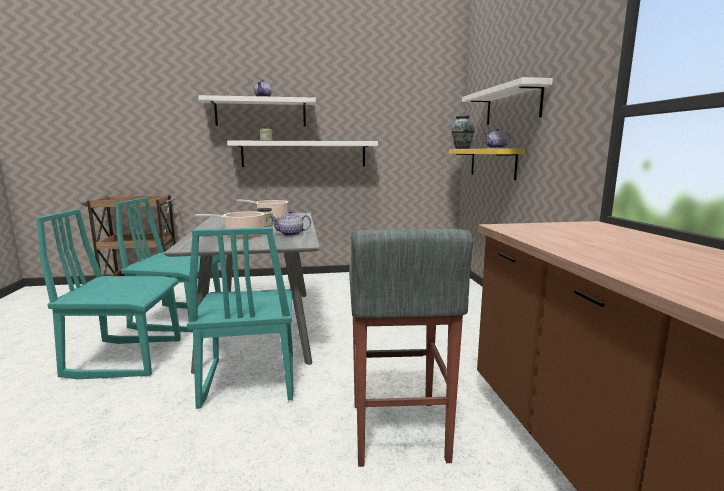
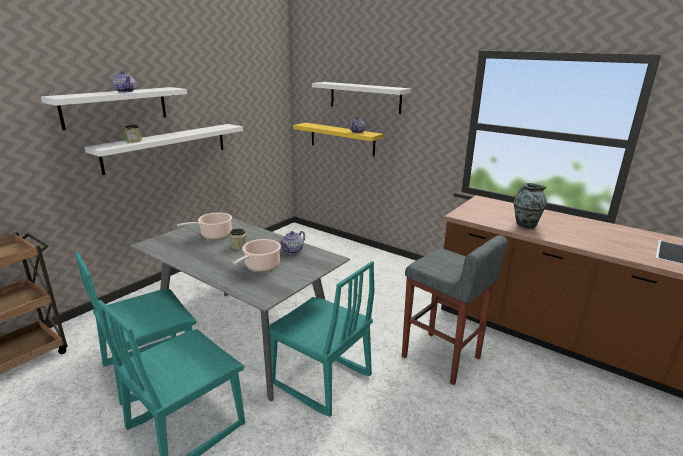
camera: 45 degrees left, 10 degrees up
(461, 148) = (305, 124): vase -> vase (525, 225)

